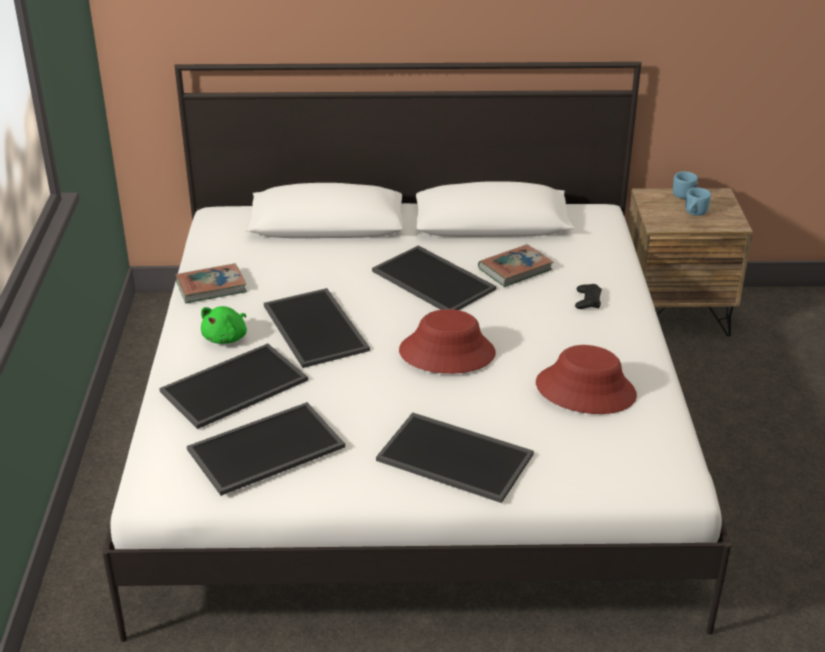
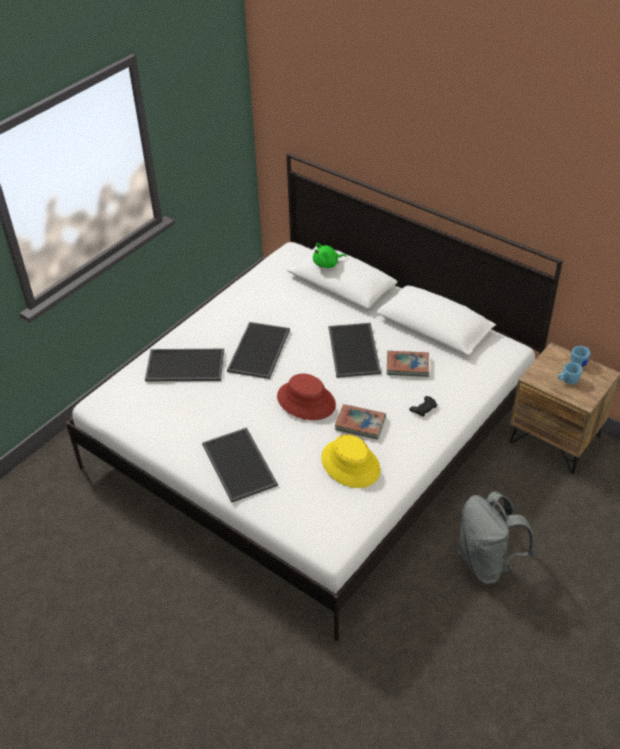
camera: 40 degrees right, 10 degrees up
(211, 287) = (238, 298): book -> book (360, 424)
(226, 338) = (213, 334): green plush toy -> green plush toy (327, 264)
(265, 450) = (160, 410): tray -> none
(585, 390) = (350, 464): red hat -> yellow hat
(758, 459) = (487, 562): none -> grey backpack

